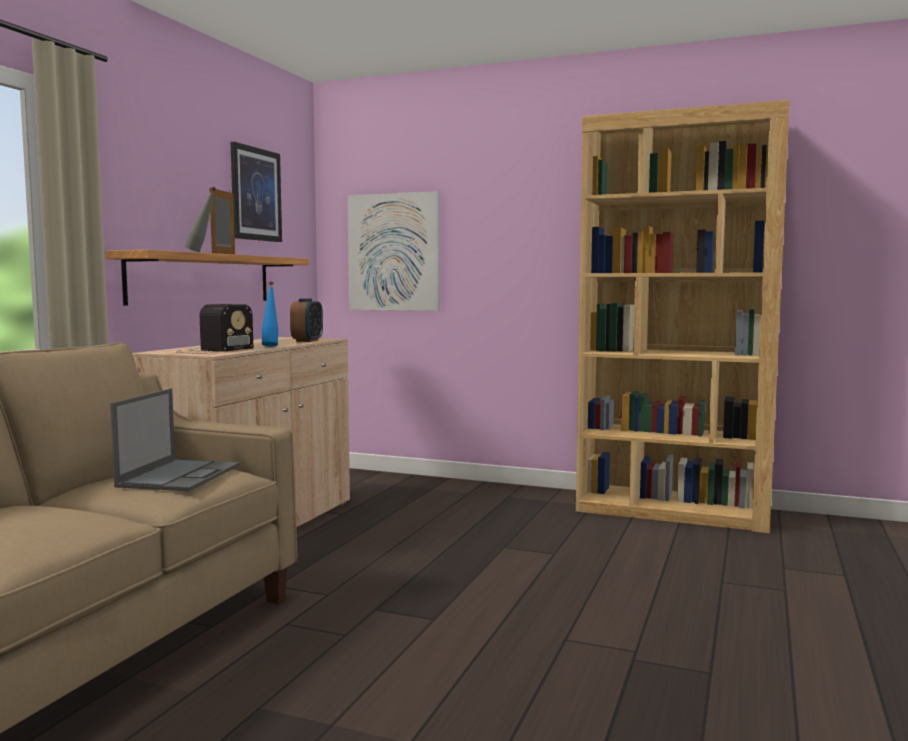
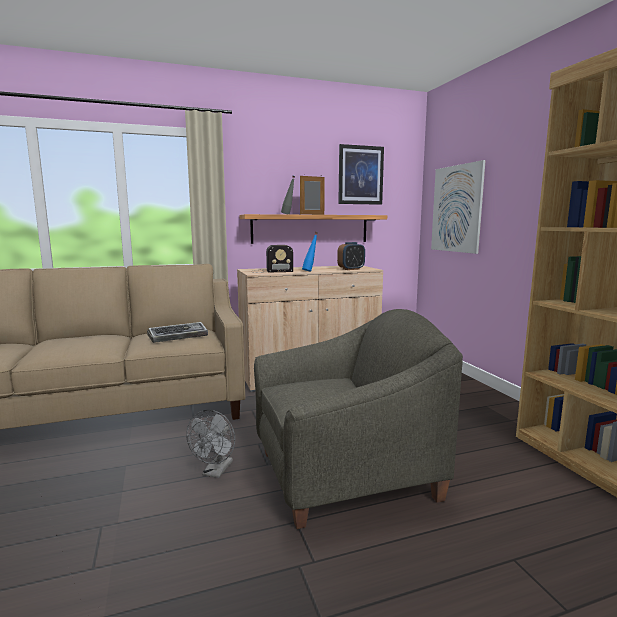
camera: 50 degrees right, 5 degrees up
(180, 475) = (178, 336): laptop -> keyboard
(396, 651) = (216, 472): none -> grey fan
(520, 591) = (345, 474): none -> grey armchair

